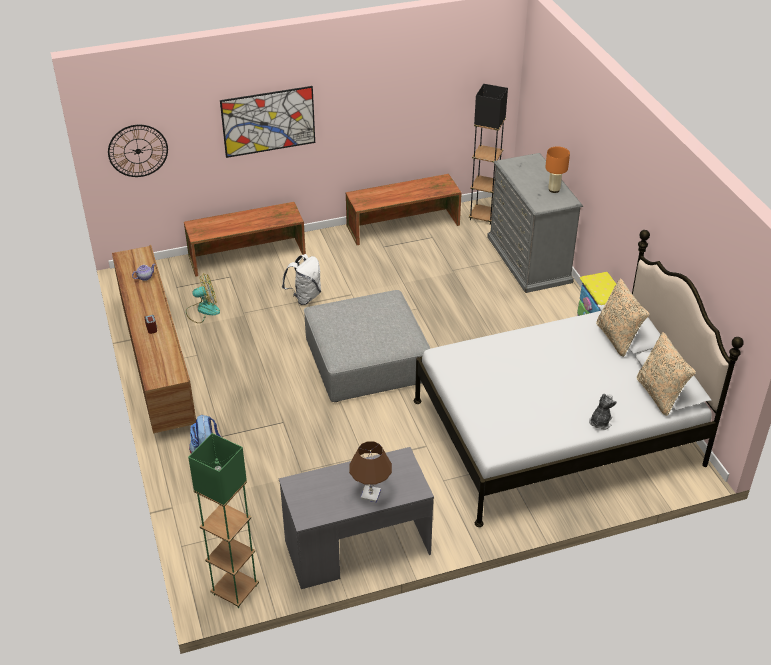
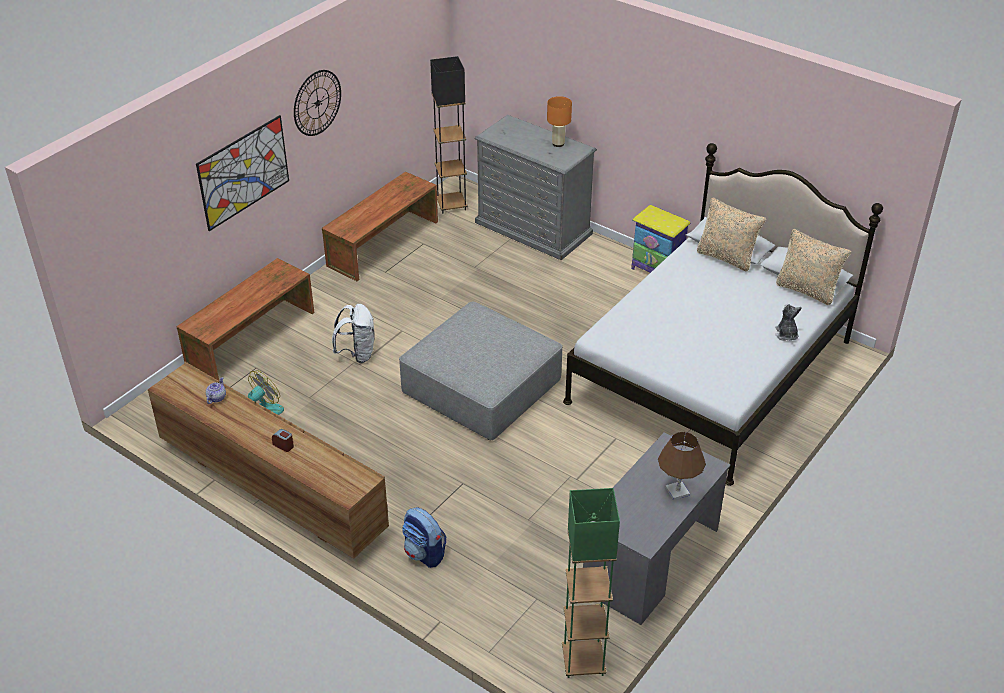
camera: 35 degrees left, 0 degrees up
(138, 151) = (121, 257): wall clock -> wall clock (317, 103)

